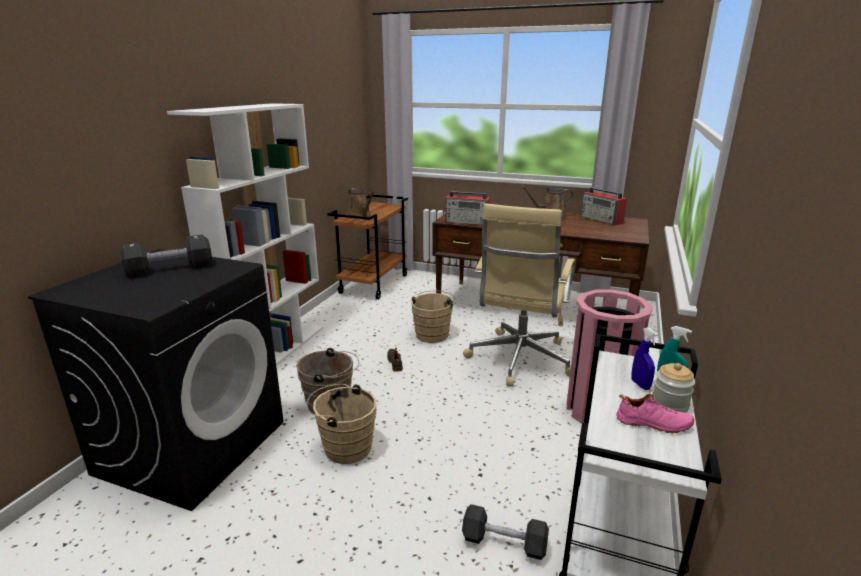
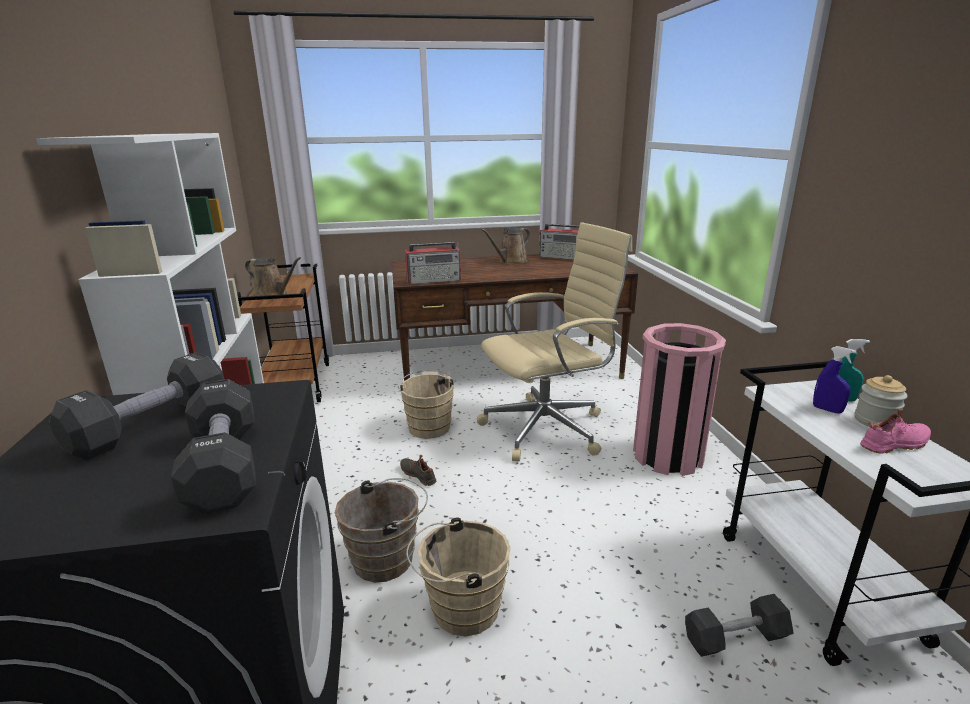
camera: 30 degrees left, 0 degrees up
(169, 292) = (224, 466): none -> black dumbbell
(519, 360) = (548, 428): beige office chair -> beige office chair turned 105 degrees counterclockwise

